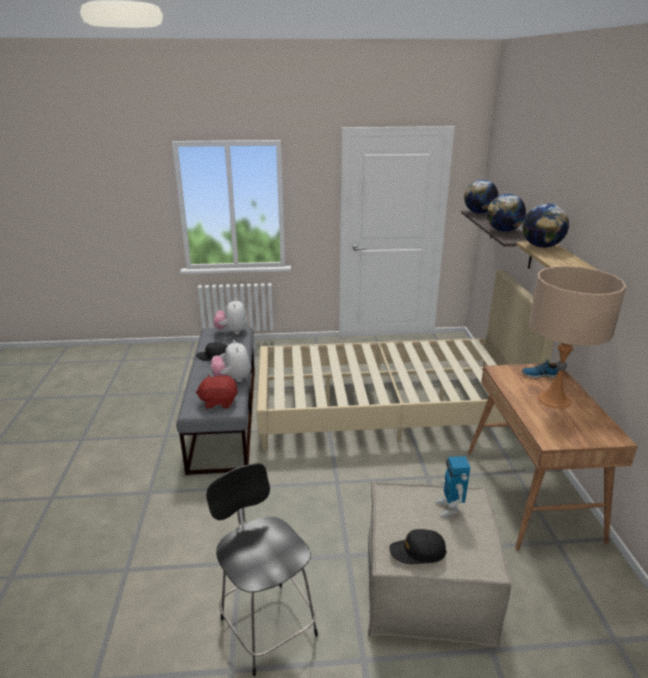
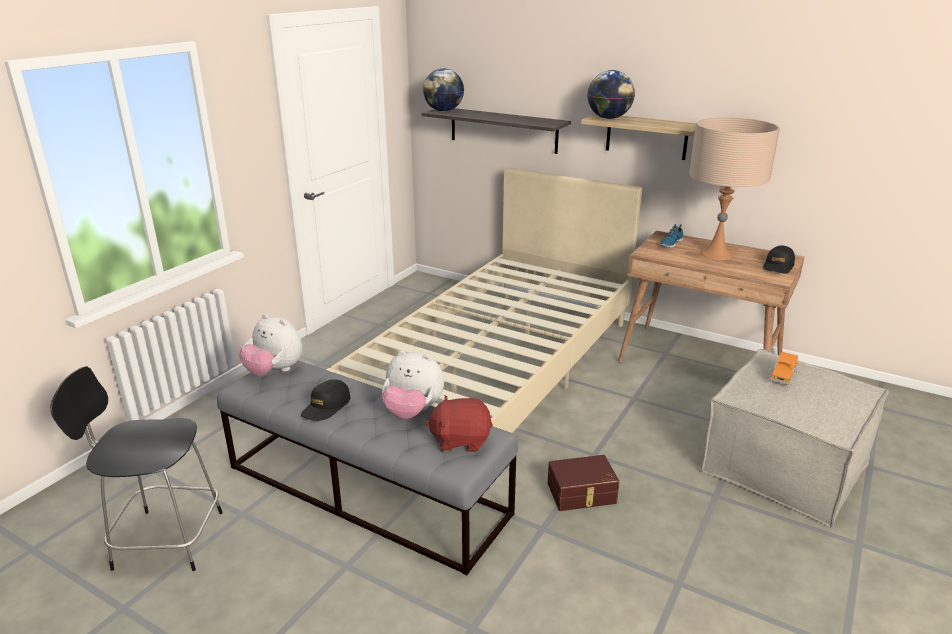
camera: 55 degrees left, 0 degrees up
(219, 402) = (461, 440): red plush toy -> red plush toy turned 60 degrees clockwise
(266, 624) = (787, 594): black chair -> black chair (165, 539)
(290, 491) = (582, 494): none -> brown storage box
(417, 552) = (835, 414): black cap -> black cap (778, 266)
(449, 508) = (783, 375): toy robot -> orange toy car
(503, 231) = (517, 119): globe -> none

